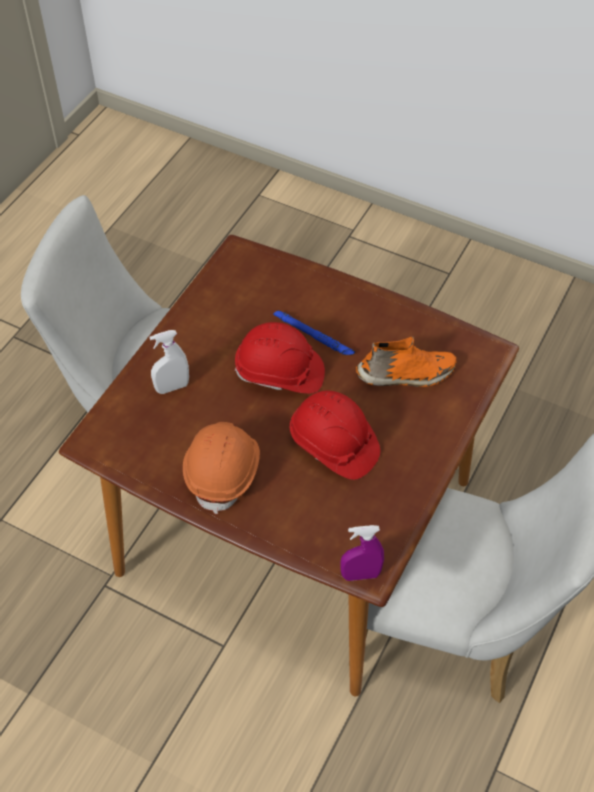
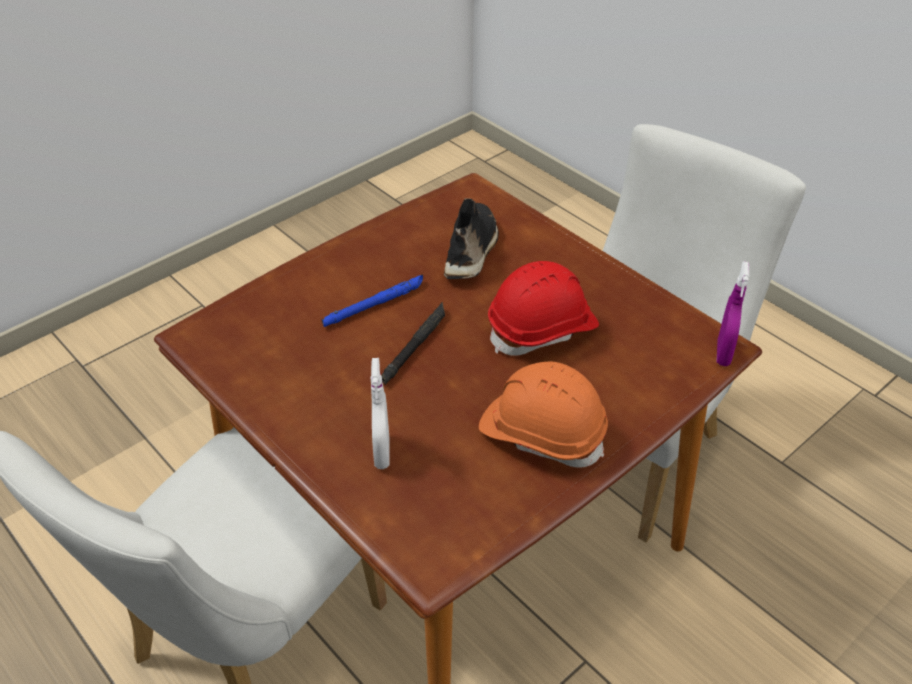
camera: 70 degrees left, 10 degrees down
(280, 373) = (415, 346): red hard hat -> black flashlight
(406, 375) = (472, 251): orange shoe -> black shoe

